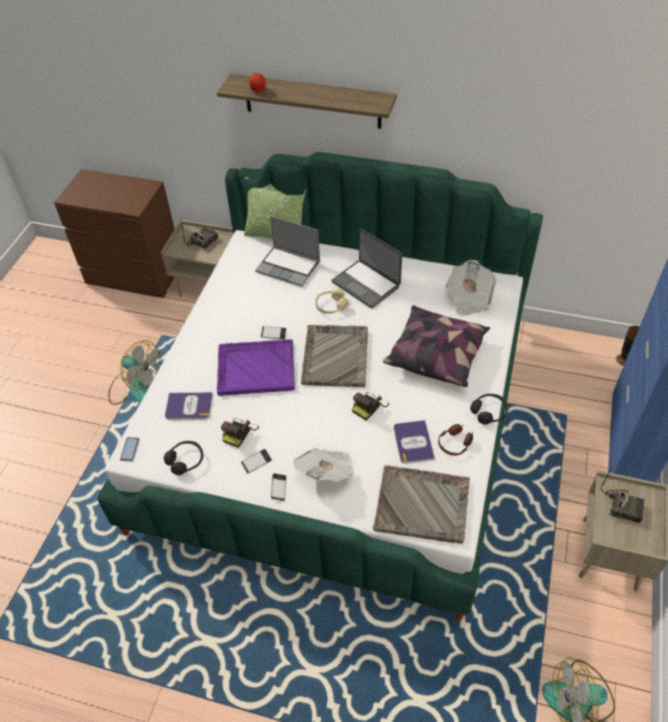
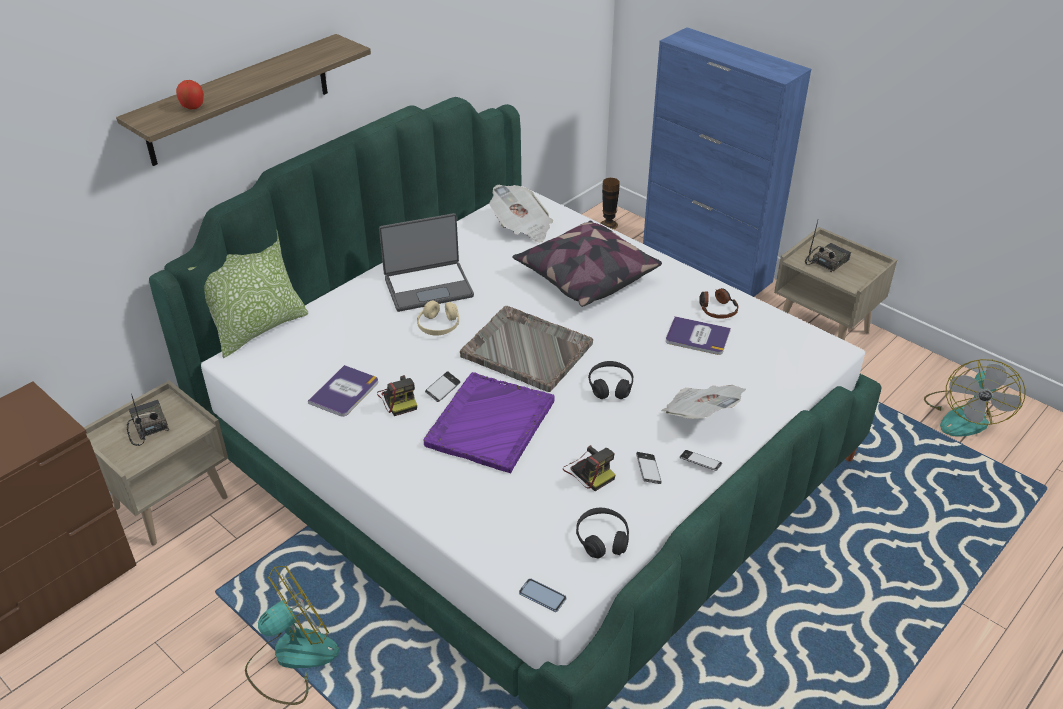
camera: 65 degrees left, 10 degrees down
(189, 406) = (507, 509): book -> book (344, 392)
(289, 267) = (332, 337): laptop -> none
(369, 406) = (624, 350): camera -> camera (399, 399)
(423, 505) = (785, 359): grey tray -> none
(489, 412) = (691, 273): black headphones -> black headphones (610, 386)

